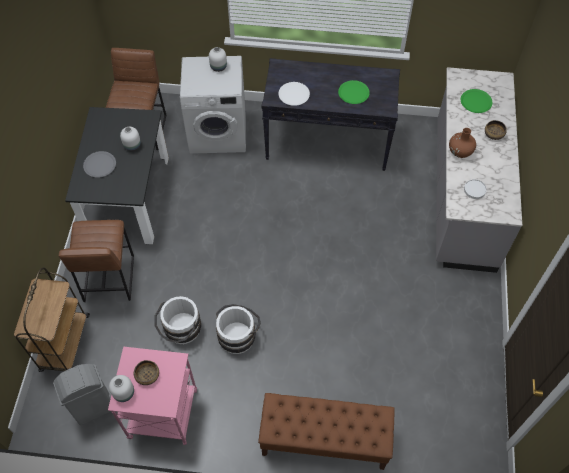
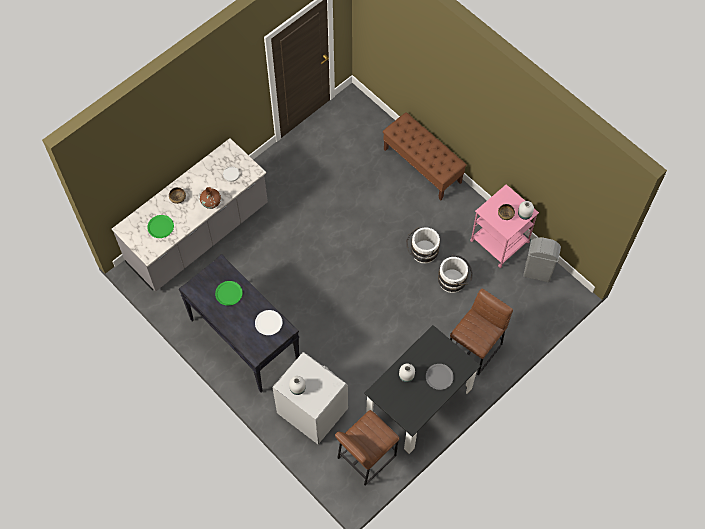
camera: 140 degrees left, 5 degrees up
(64, 344) = (531, 324): brown cart -> none

